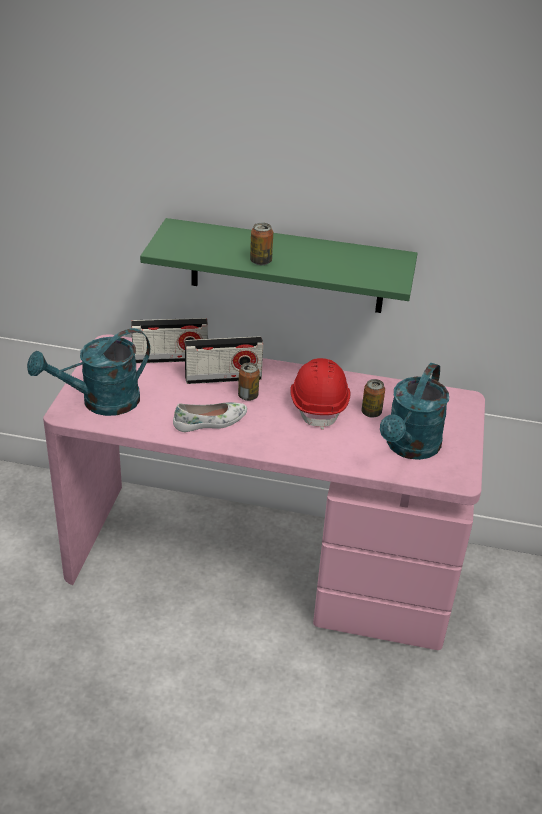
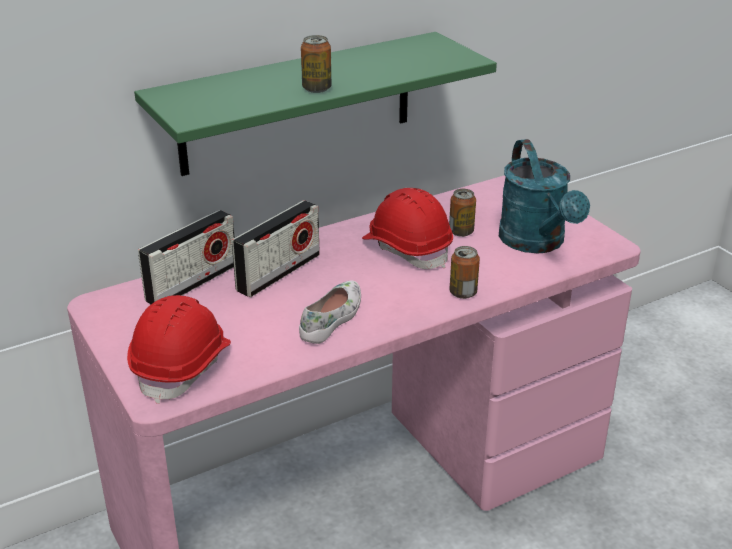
camera: 40 degrees left, 5 degrees down
(101, 403) = (183, 366): turquoise watering can -> red hard hat
(248, 396) = (330, 276): can -> can (463, 293)

